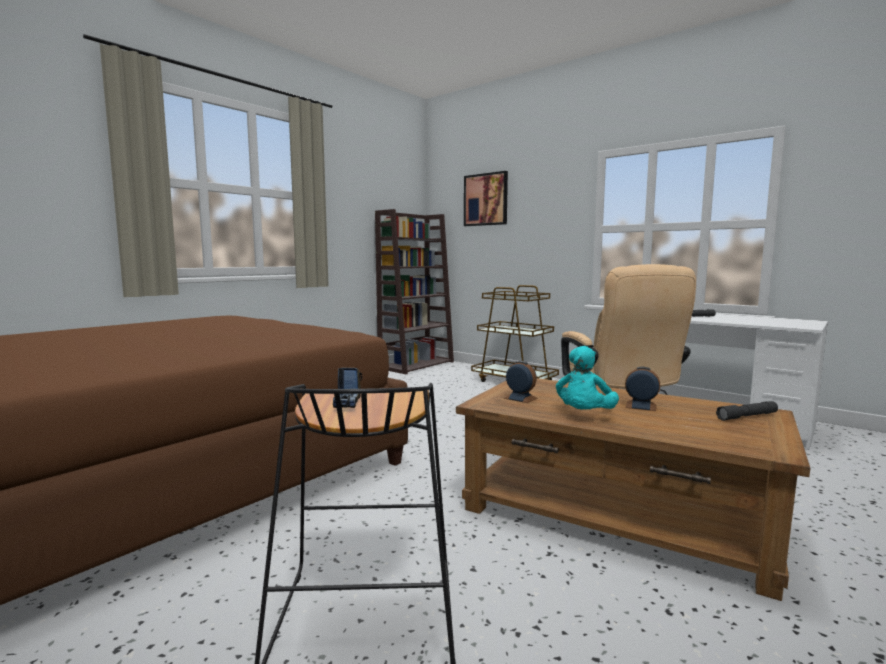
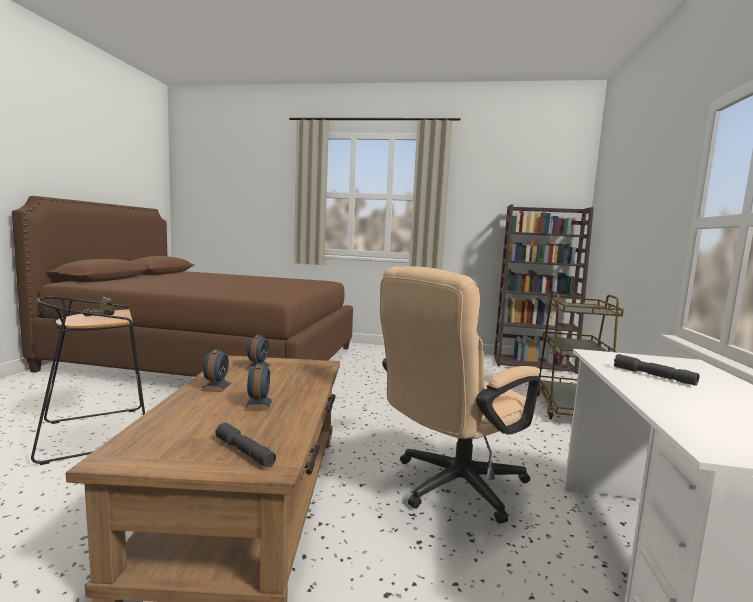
camera: 60 degrees right, 0 degrees up
(486, 199) = (622, 188): picture -> none
(584, 415) = (216, 386): turquoise plush toy -> alarm clock

